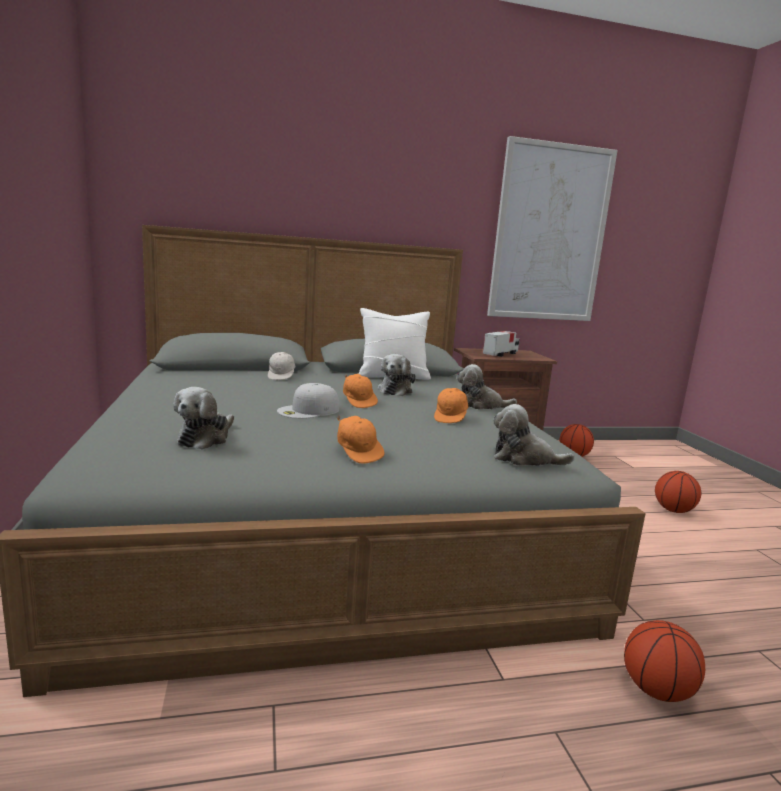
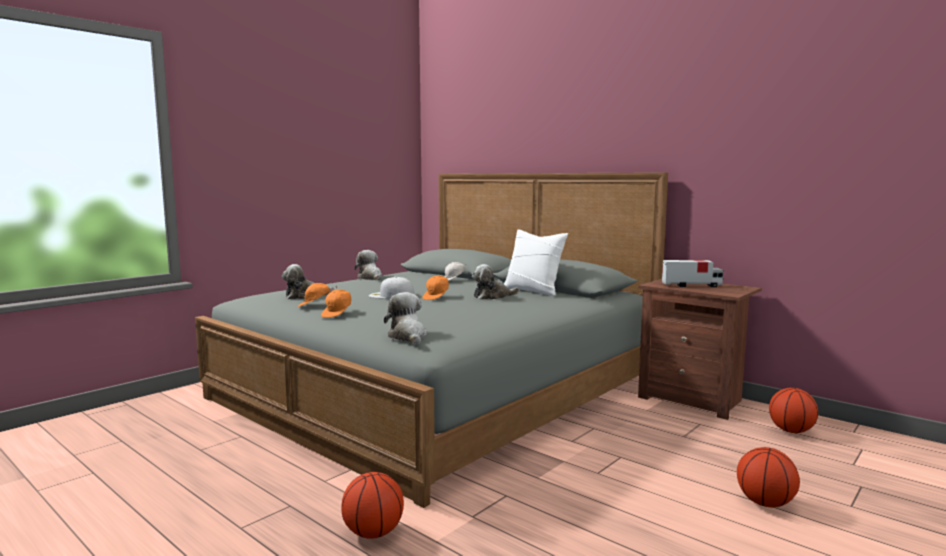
camera: 55 degrees right, 5 degrees down
(450, 417) = (455, 313): orange cap -> orange cap (315, 305)
(480, 405) = (517, 313): plush toy -> plush toy (370, 278)
(549, 234) = (783, 144): picture -> none

